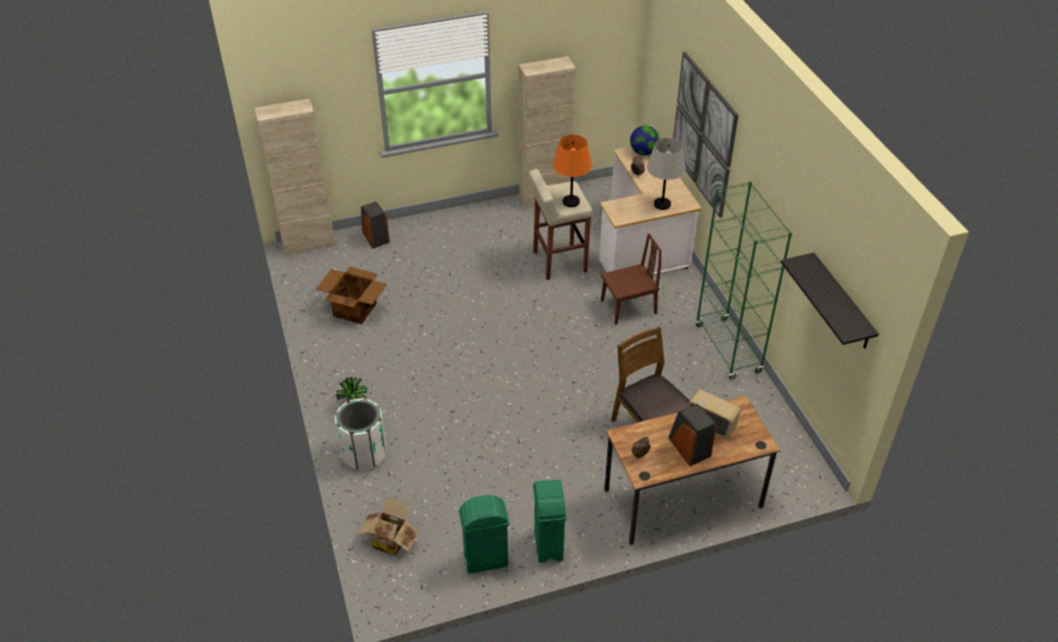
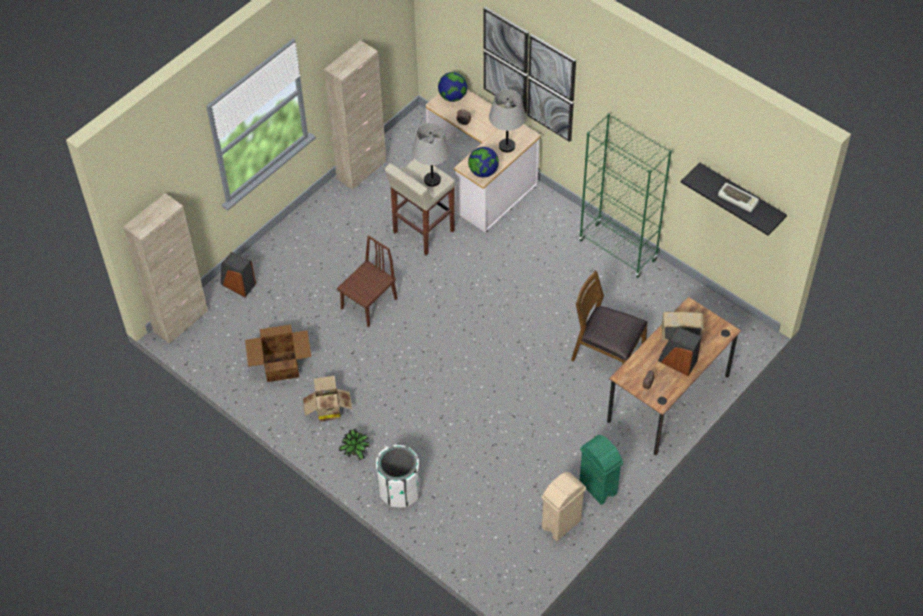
camera: 30 degrees left, 10 degrees up
(390, 540) = (478, 548): cardboard box -> cardboard box (327, 409)
(486, 560) = (561, 524): green trash can -> beige trash can
(570, 202) = (432, 180): orange table lamp -> grey table lamp
(624, 215) = (483, 172): none -> globe
(628, 307) = (513, 249): brown chair -> brown chair (369, 303)
(832, 299) = (738, 199): none -> keyboard

